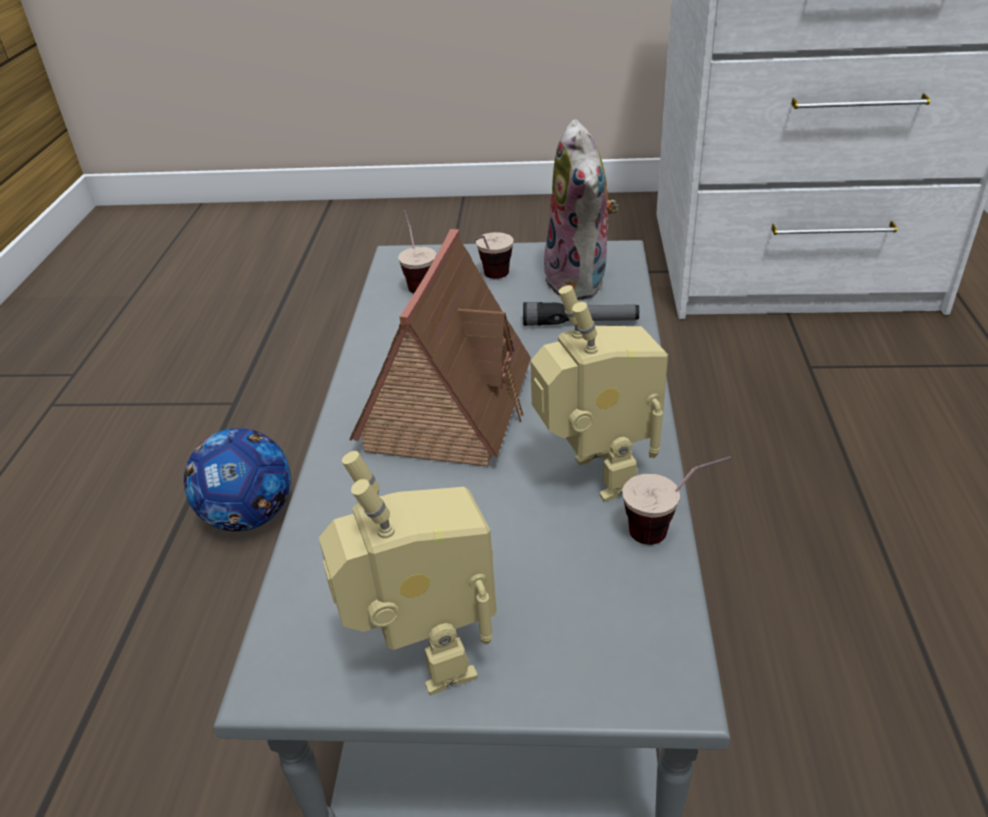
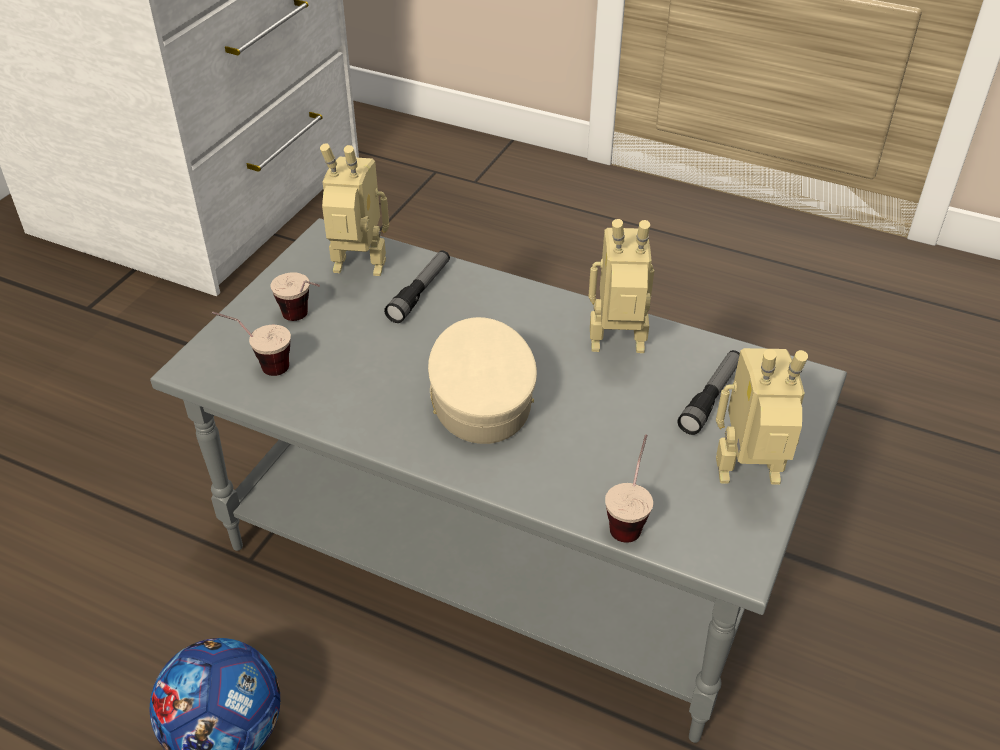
camera: 70 degrees left, 5 degrees up
(449, 404) = (479, 397): toy house -> beige cap
(559, 584) = (711, 398): none -> flashlight
(581, 282) = (357, 271): plush toy -> toy robot
(670, 530) = (686, 334): cup -> cup (629, 516)

